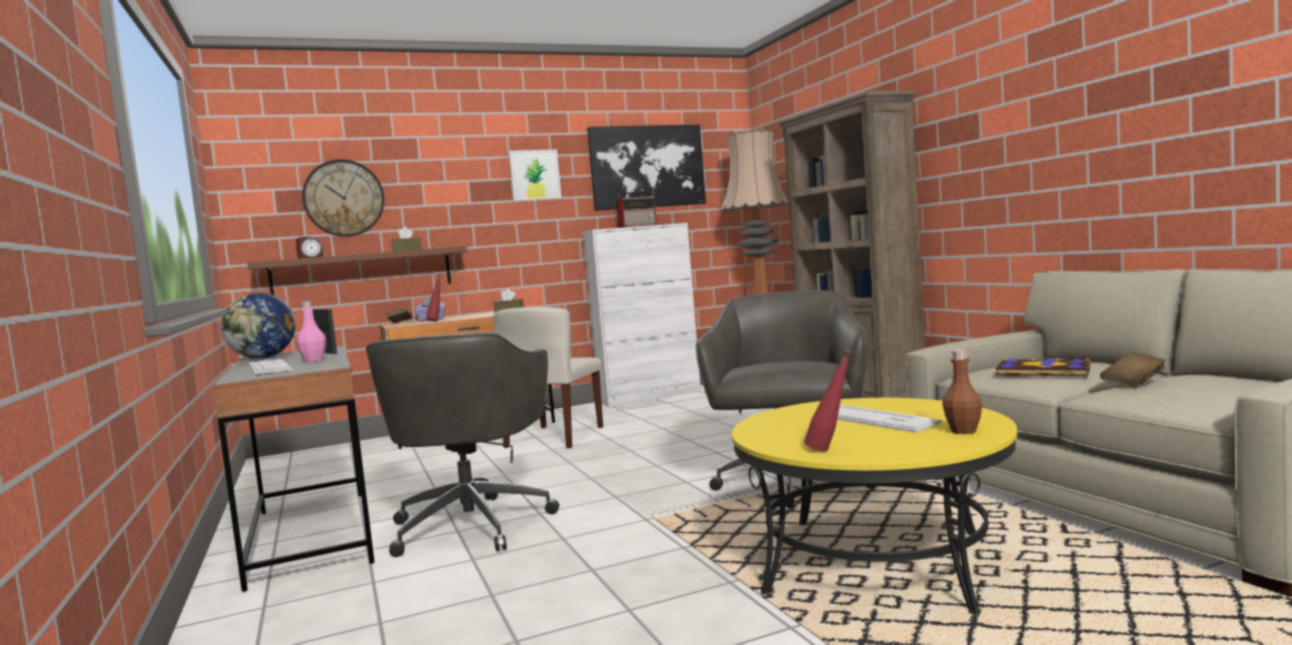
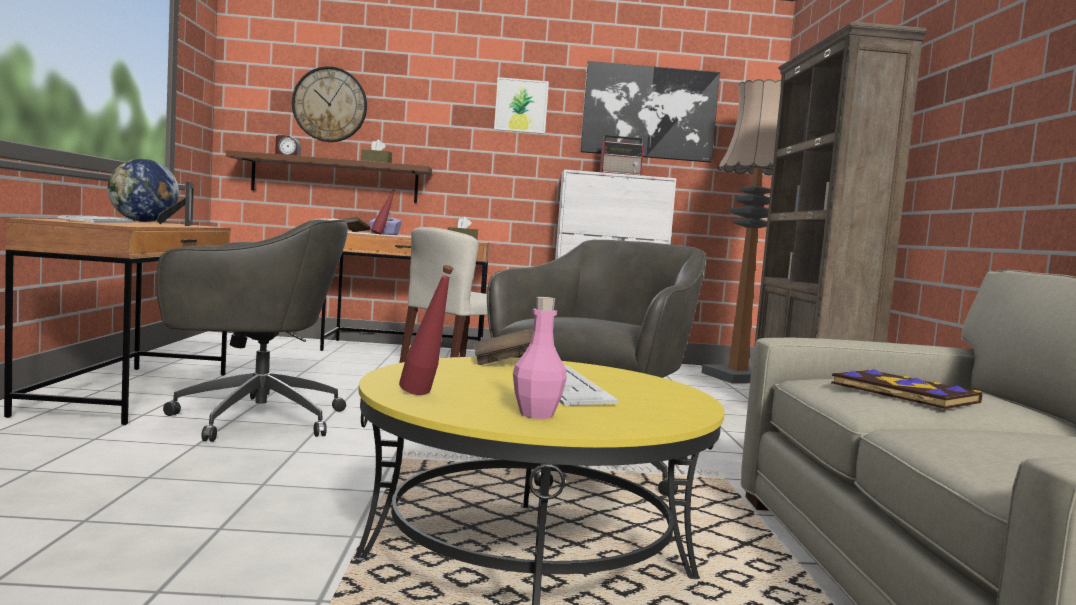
camera: 20 degrees right, 0 degrees up
(312, 535) = (131, 393): grey desk -> brown desk
(313, 360) = (147, 224): pink bottle -> pink bottle (536, 414)
(472, 524) = (253, 418): grey office chair -> grey office chair turned 120 degrees counterclockwise
(963, 431) = (618, 417): brown bottle -> none
(1133, 383) = (988, 429): brown book -> brown book (504, 363)

